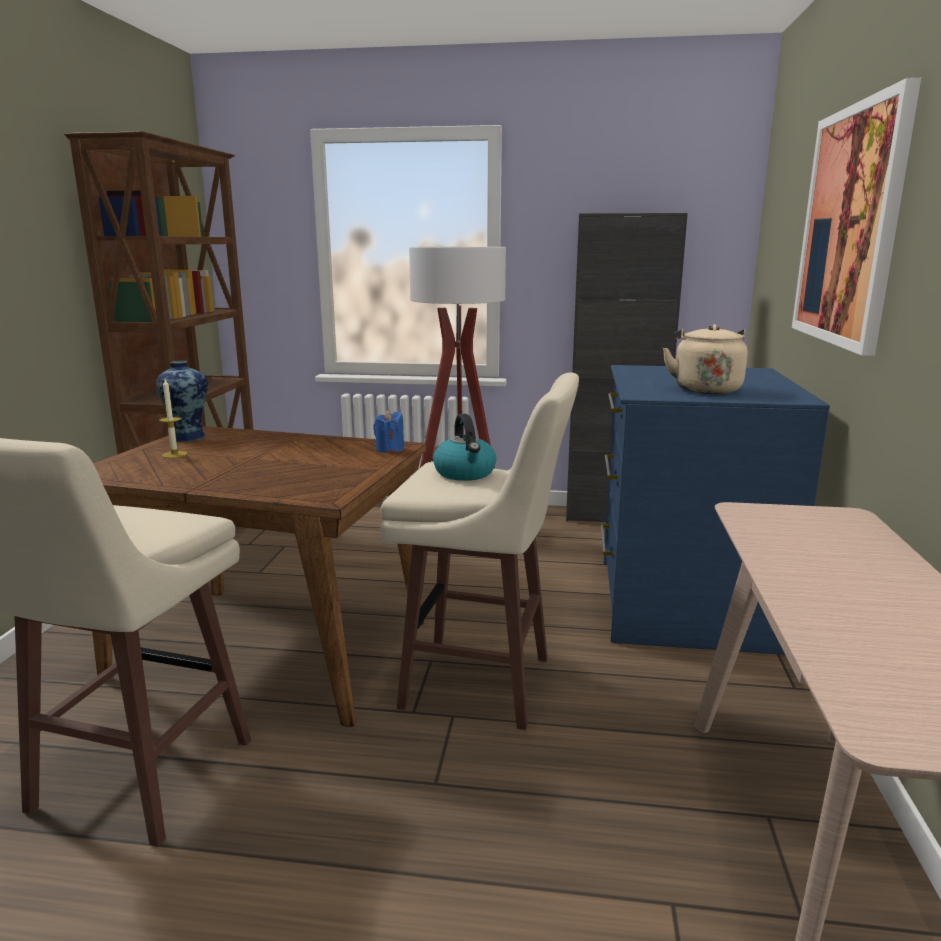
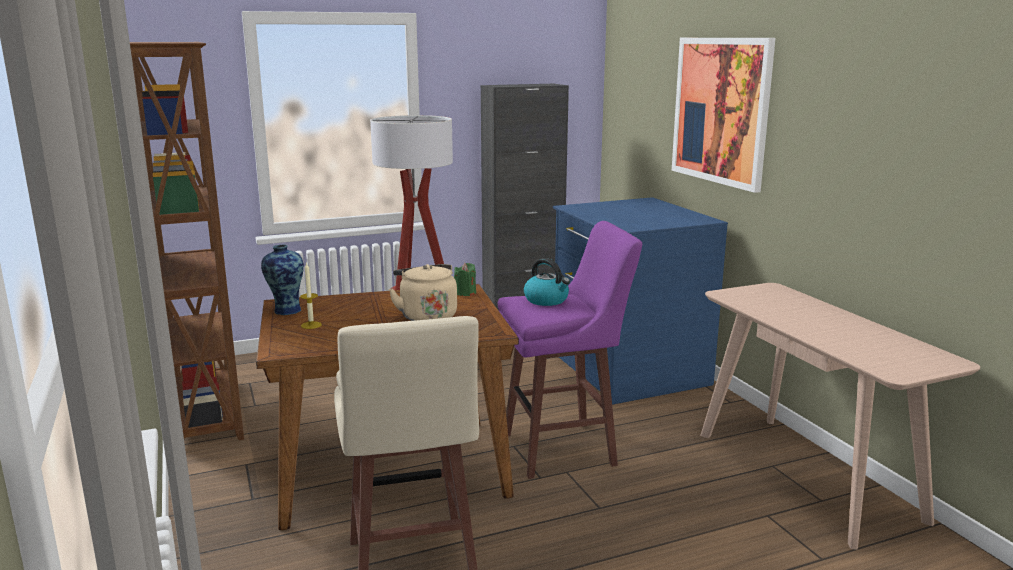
camera: 30 degrees left, 0 degrees up
(390, 449) = (465, 293): blue candle -> green candle
(481, 684) = (562, 450): beige stool -> purple stool
(705, 389) = (648, 219): beige kettle -> beige kettle (426, 316)

